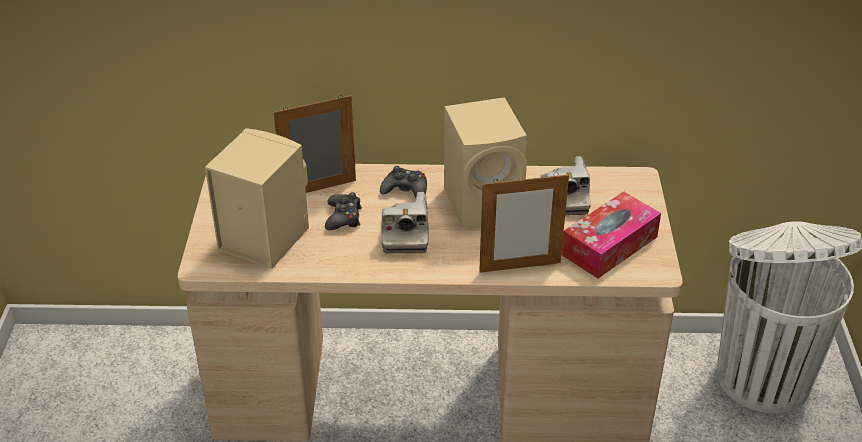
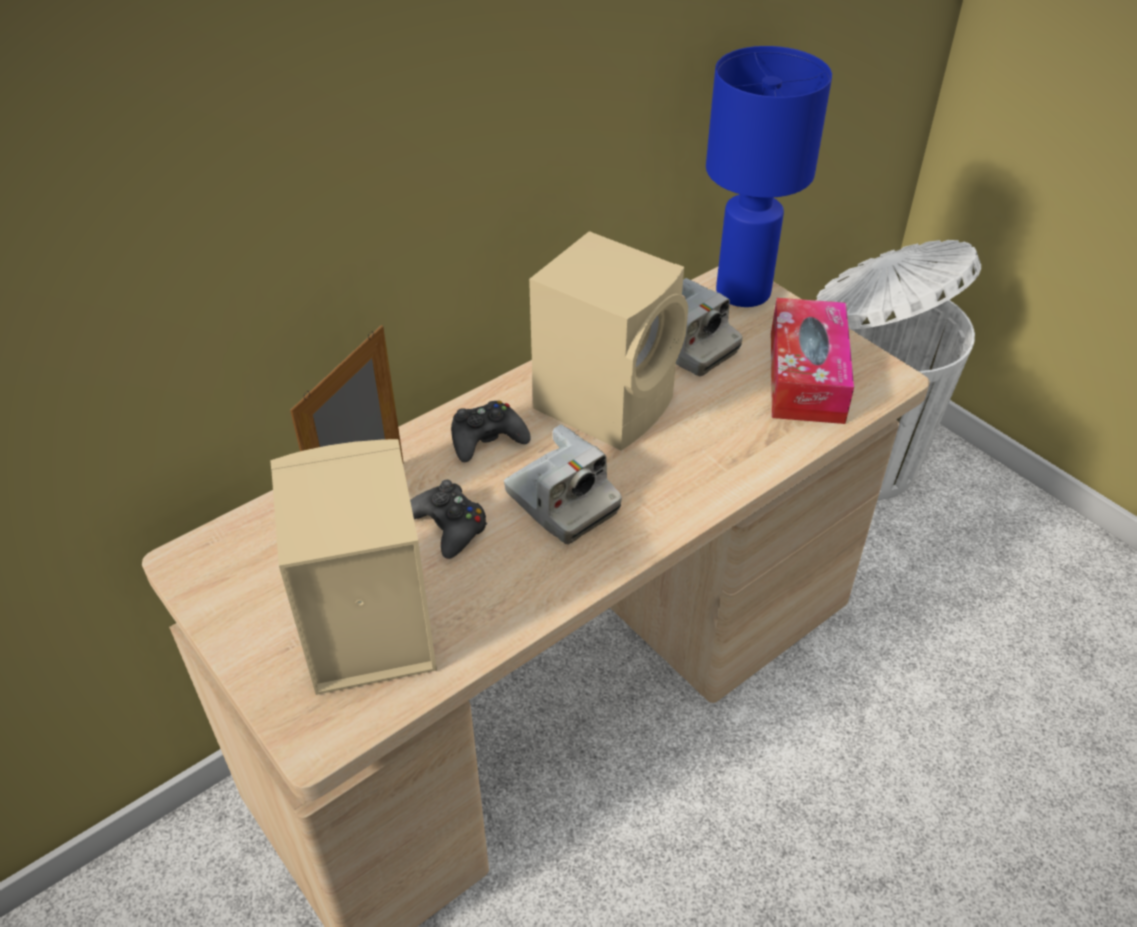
camera: 40 degrees left, 5 degrees up
(520, 267) = (748, 461): picture frame -> none
(634, 186) = (741, 292): none -> blue table lamp

